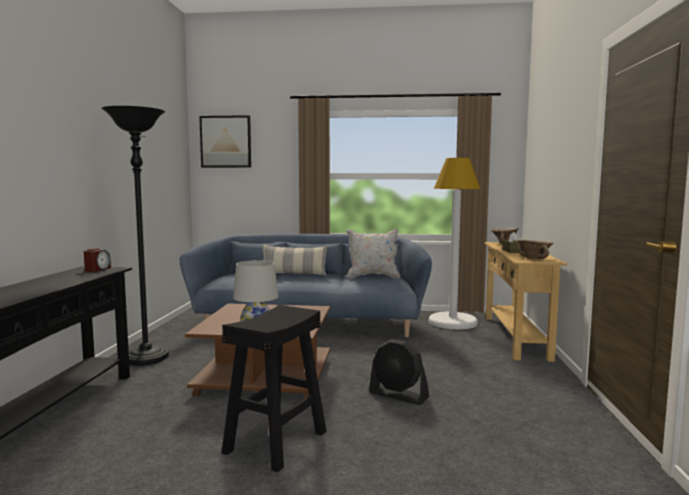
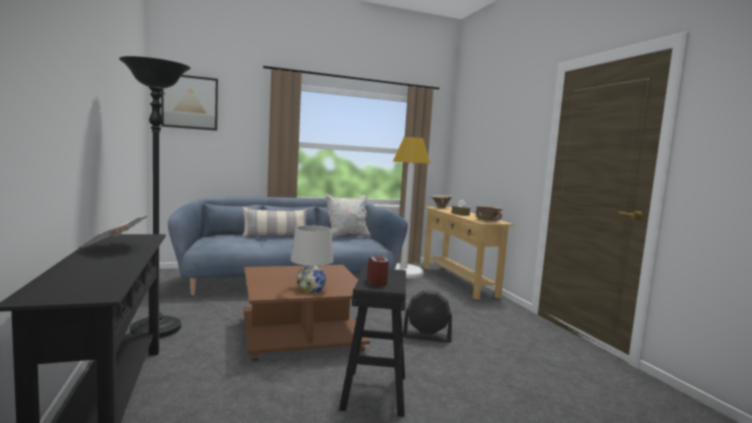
camera: 25 degrees left, 0 degrees up
(65, 277) = (114, 248): none -> newspaper
(97, 269) = (132, 237): alarm clock -> alarm clock (377, 281)

